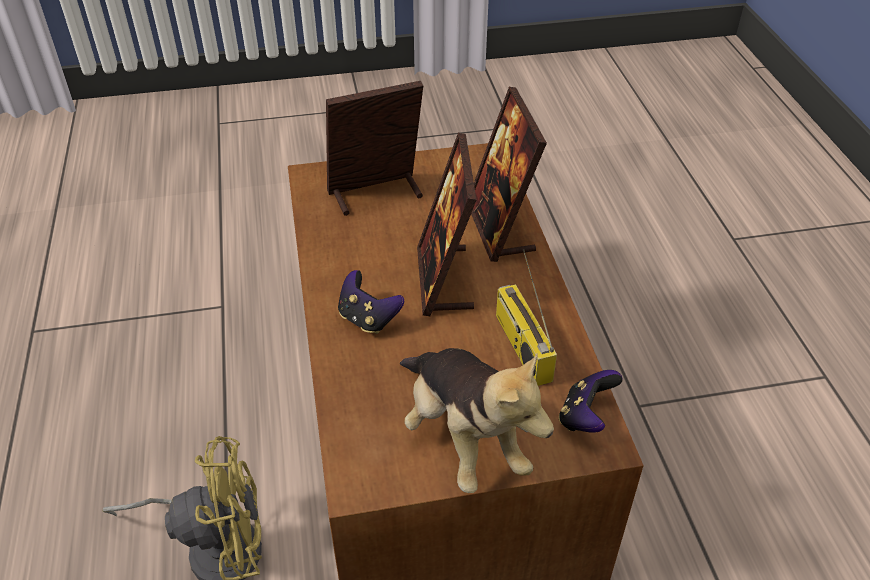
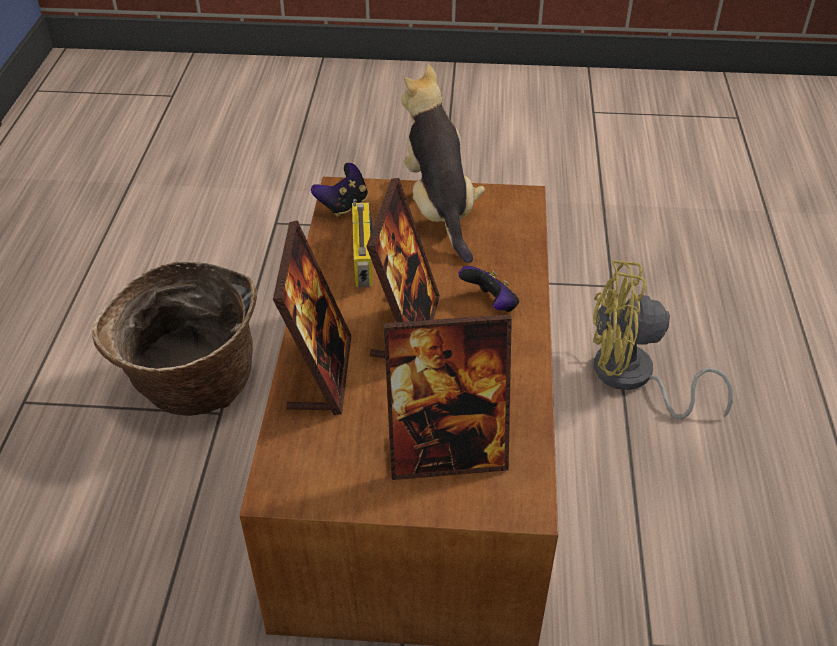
camera: 165 degrees left, 0 degrees up
(686, 426) = (192, 386): none -> basket

